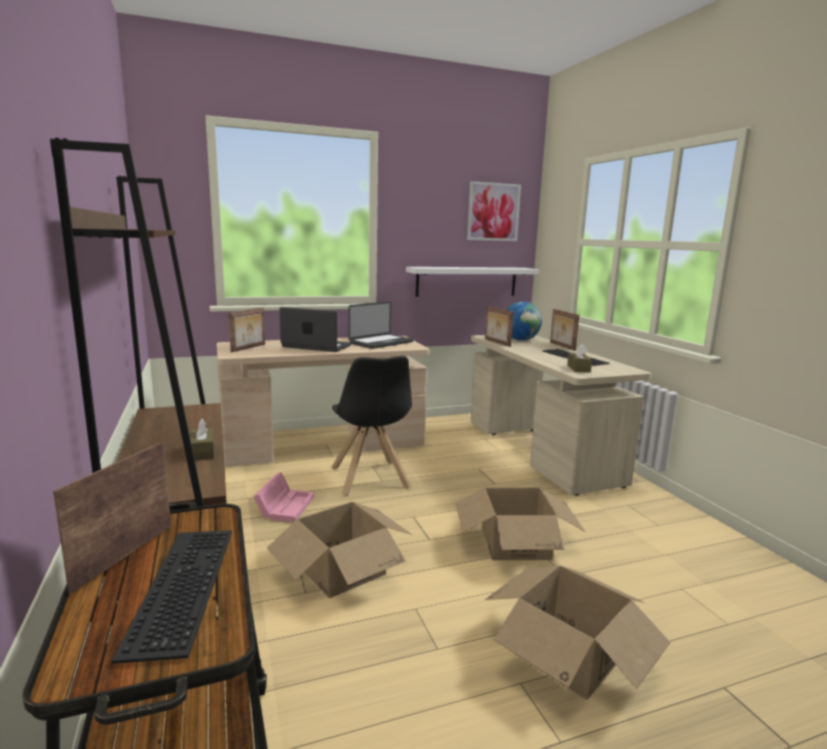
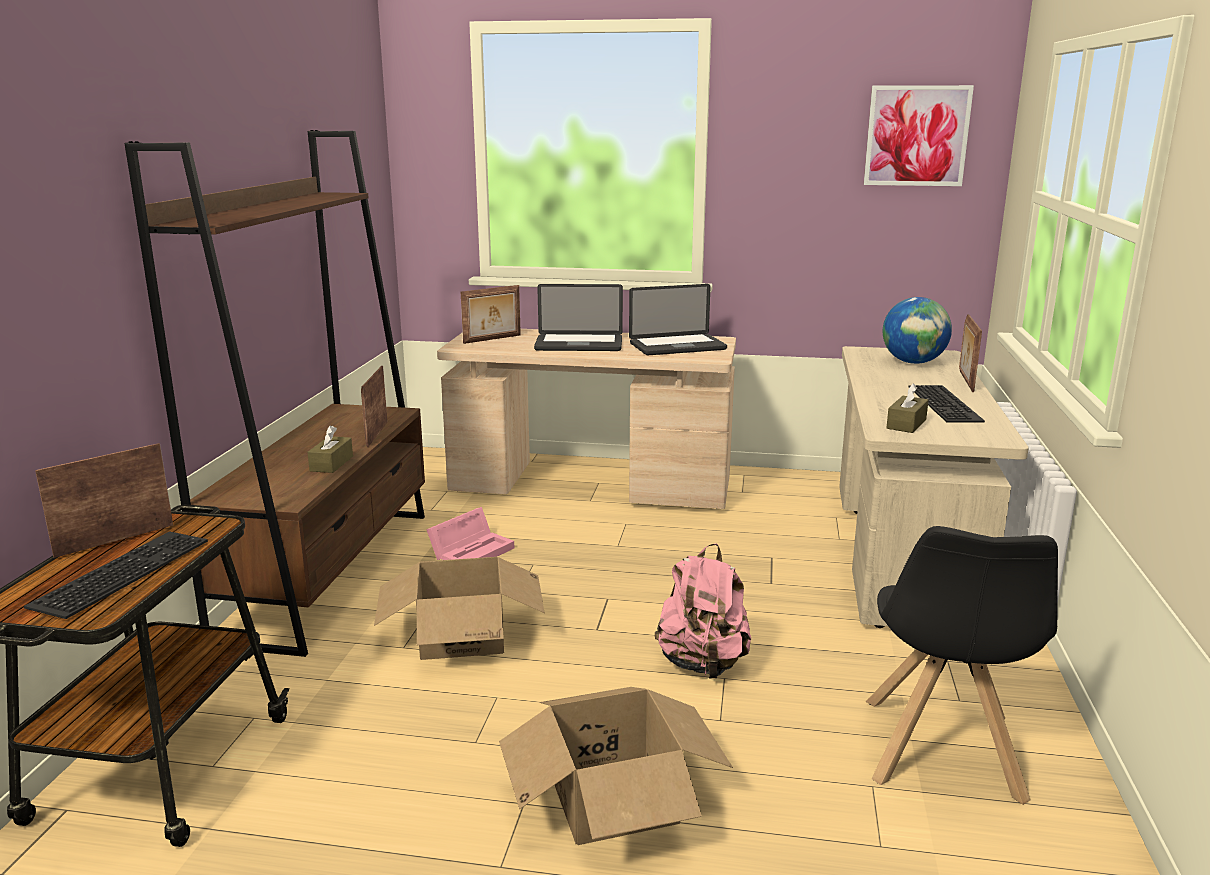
camera: 30 degrees right, 5 degrees up
(316, 346) = (579, 344): laptop -> laptop turned 135 degrees clockwise
(370, 479) = (605, 540): black chair -> black chair (942, 754)
(467, 281) = (861, 254): white shelf -> none
(496, 342) = (860, 363): picture frame -> picture frame (376, 434)
(515, 543) = (702, 664): cardboard box -> pink backpack

